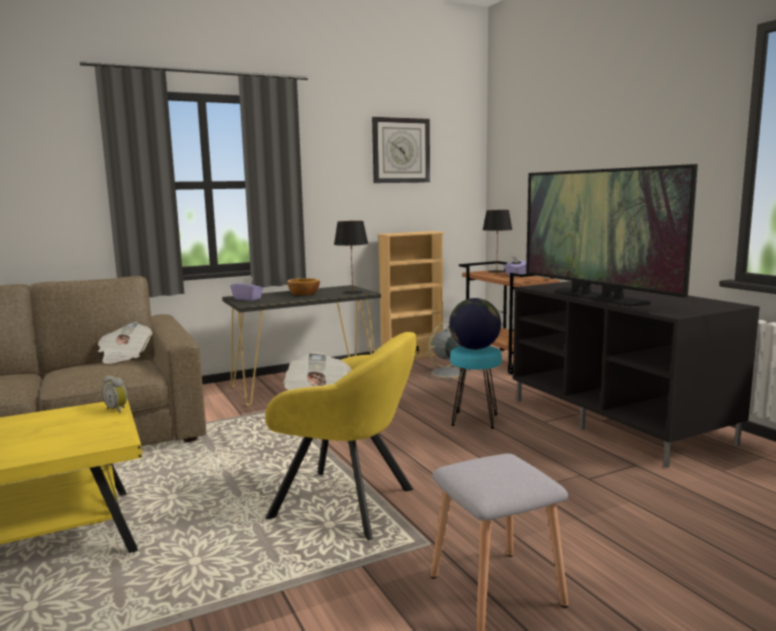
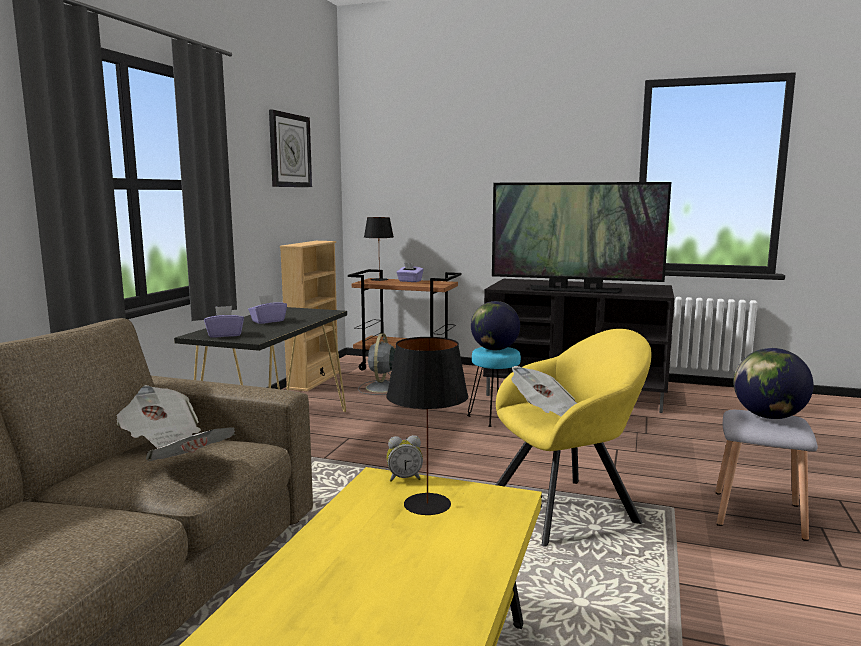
camera: 45 degrees left, 0 degrees up
(83, 374) = (192, 467): none -> newspaper
(303, 294) = (268, 321): bowl -> purple tissue box
(352, 292) = (316, 313): black table lamp -> black table lamp (428, 504)
(505, 469) = (768, 416): none -> globe

